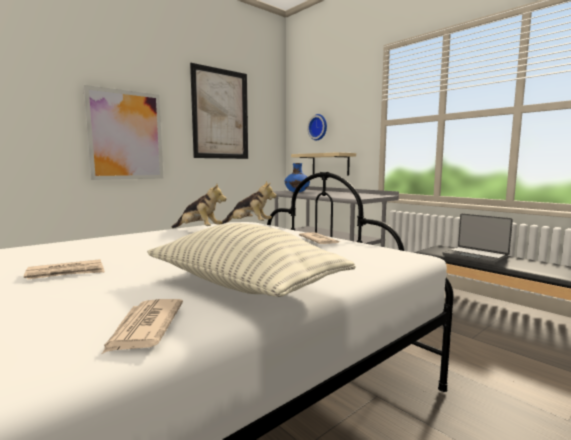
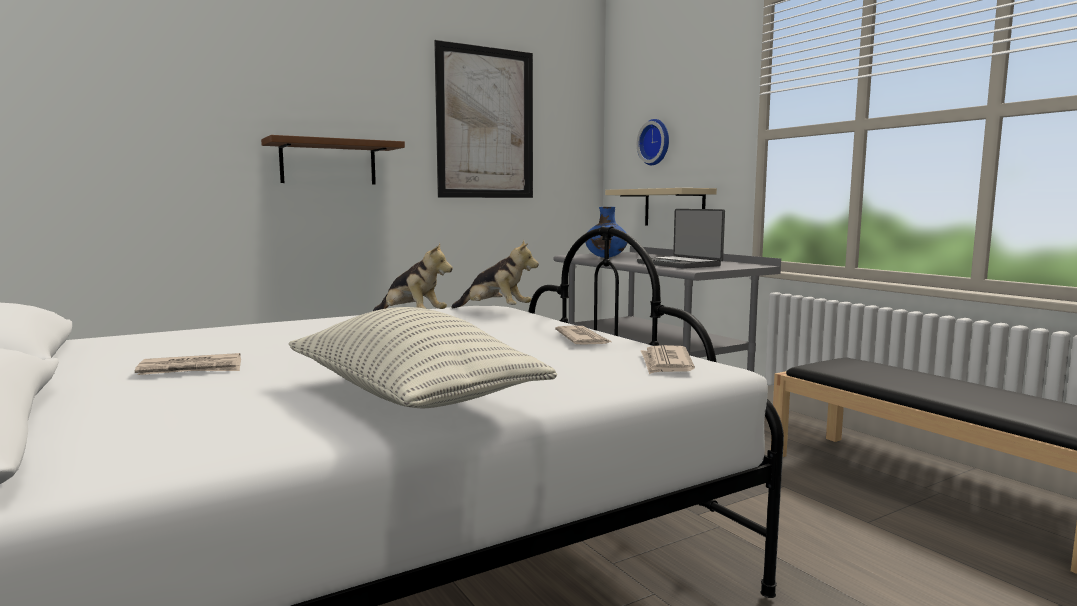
camera: 10 degrees right, 0 degrees up
(126, 135) = (328, 163): picture -> brown shelf
(144, 328) = (248, 438): newspaper -> newspaper (665, 364)
(475, 256) = (897, 379): laptop -> laptop (680, 264)

